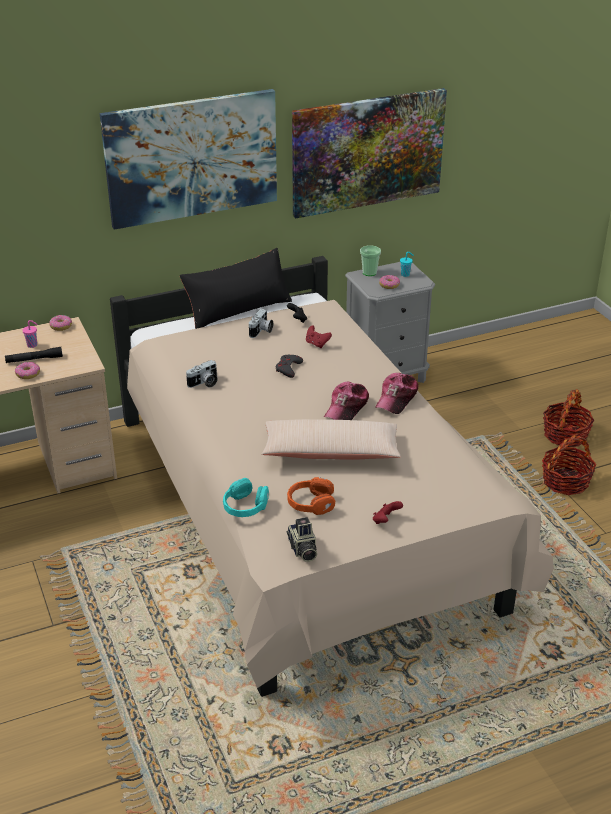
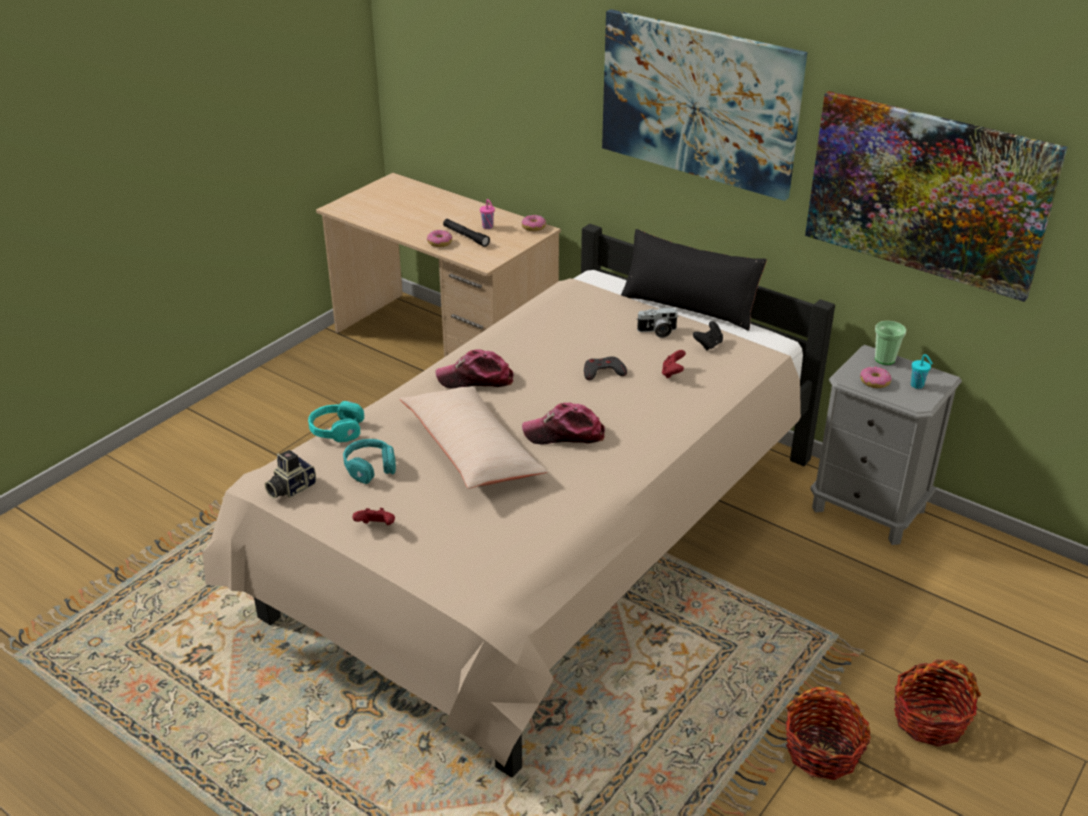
camera: 60 degrees right, 0 degrees up
(204, 383) = (524, 334): camera -> none
(311, 503) = (370, 467): orange headphones -> turquoise headphones
(397, 399) = (618, 462): cap -> cap (475, 379)

